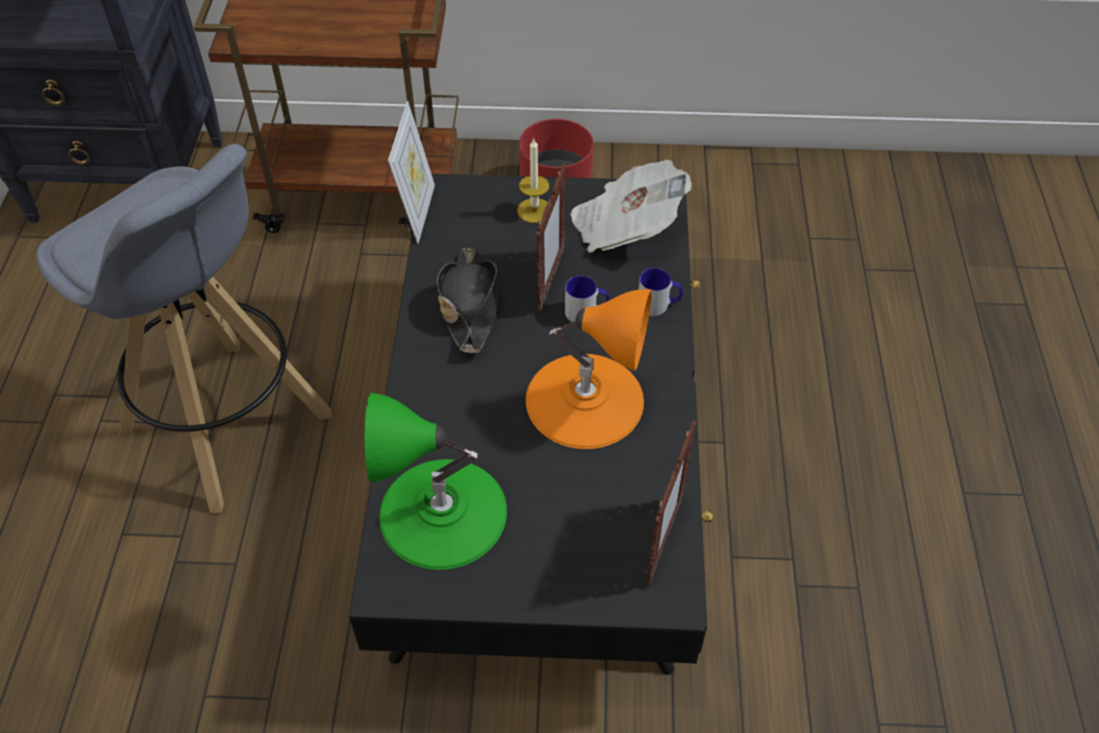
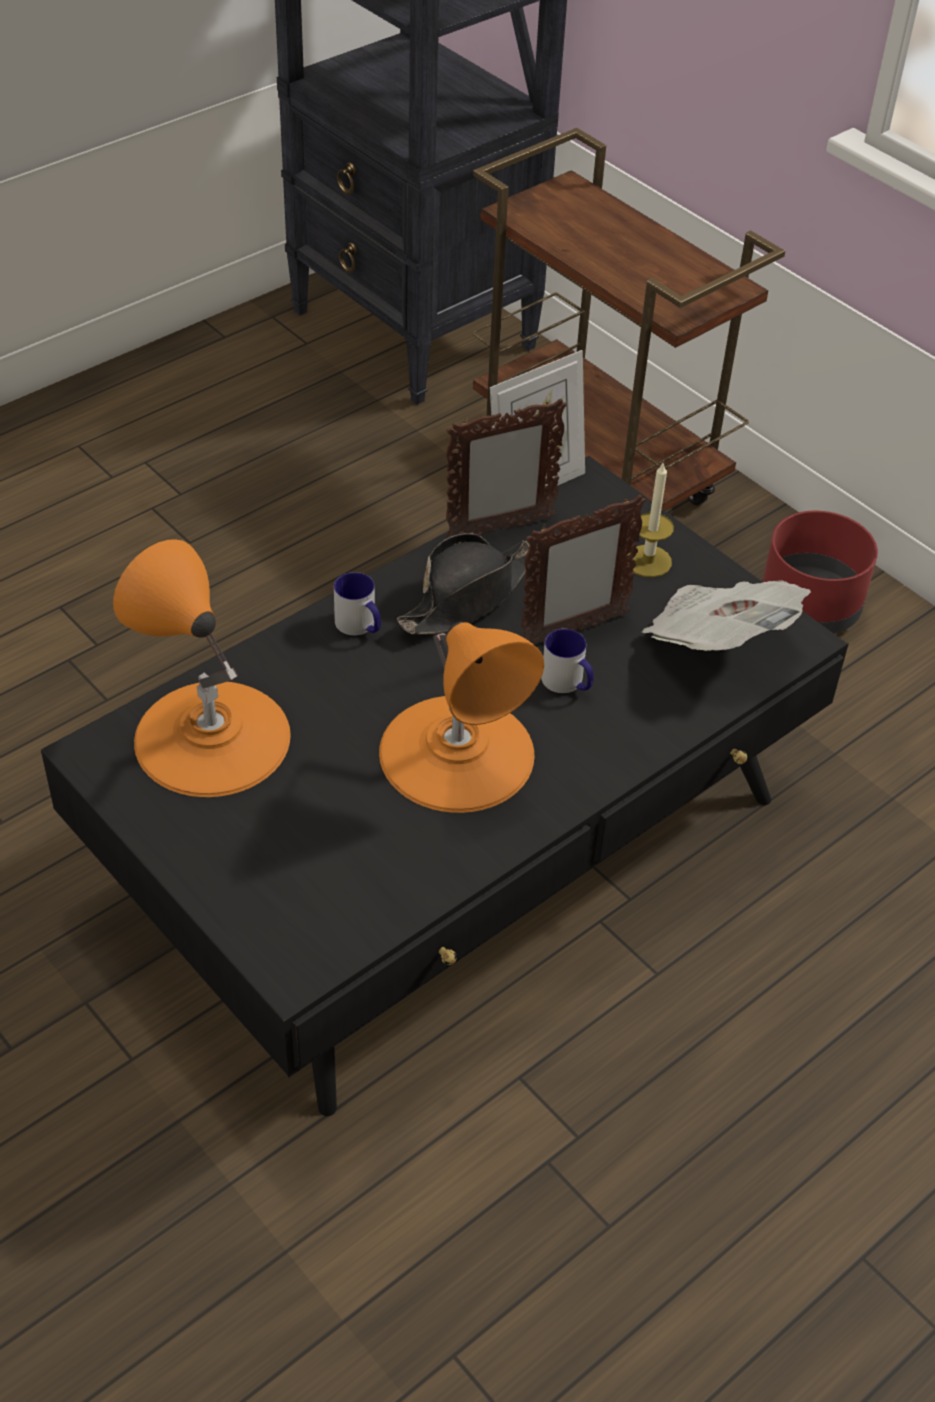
camera: 45 degrees right, 5 degrees down
(229, 428) = (236, 590): grey stool -> none
(442, 513) = (211, 737): green table lamp -> orange table lamp
(658, 304) = (648, 731): mug -> mug (360, 626)
(663, 542) = (353, 922): picture frame -> picture frame (499, 529)

